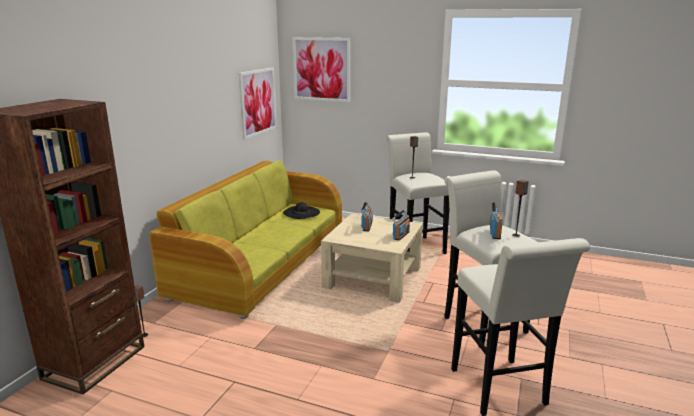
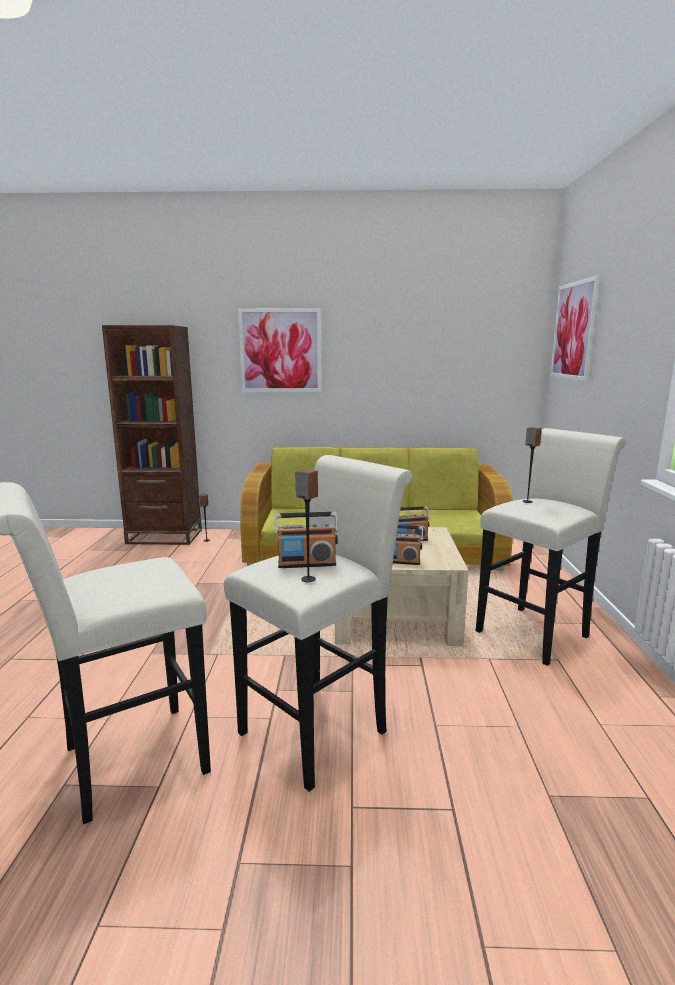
camera: 70 degrees right, 5 degrees down
(258, 102) = (483, 372): picture -> picture (280, 350)
(301, 212) = (451, 517): black hat -> none

